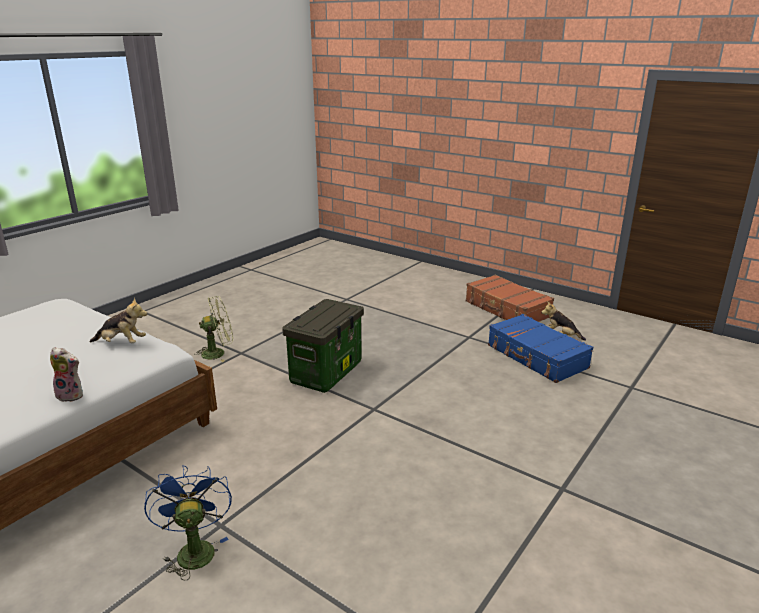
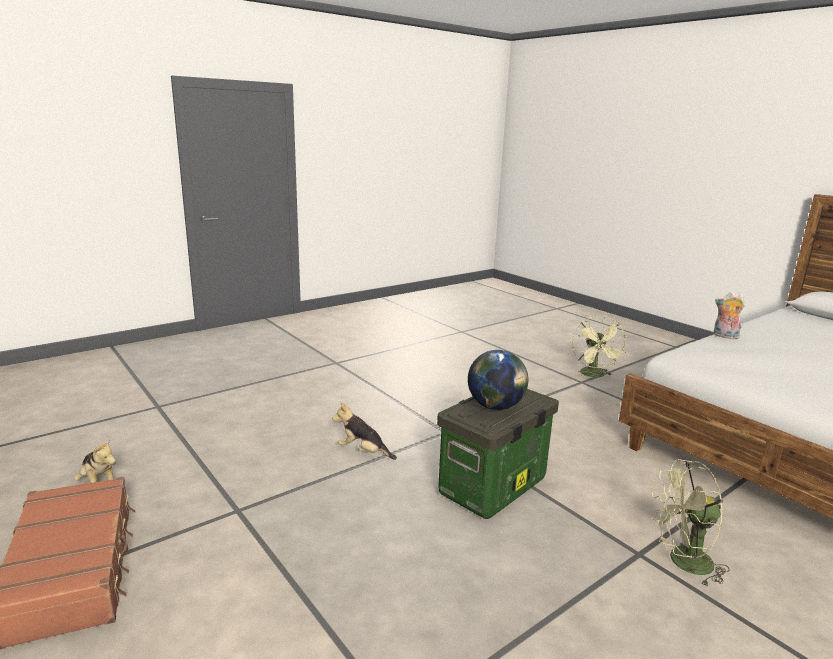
camera: 165 degrees left, 5 degrees down
(122, 343) = (739, 370): plush toy -> plush toy (363, 452)
(194, 549) = (594, 375): blue fan -> green fan
(327, 314) = (496, 406): none -> globe
(536, 357) = (193, 457): blue suitcase -> none

